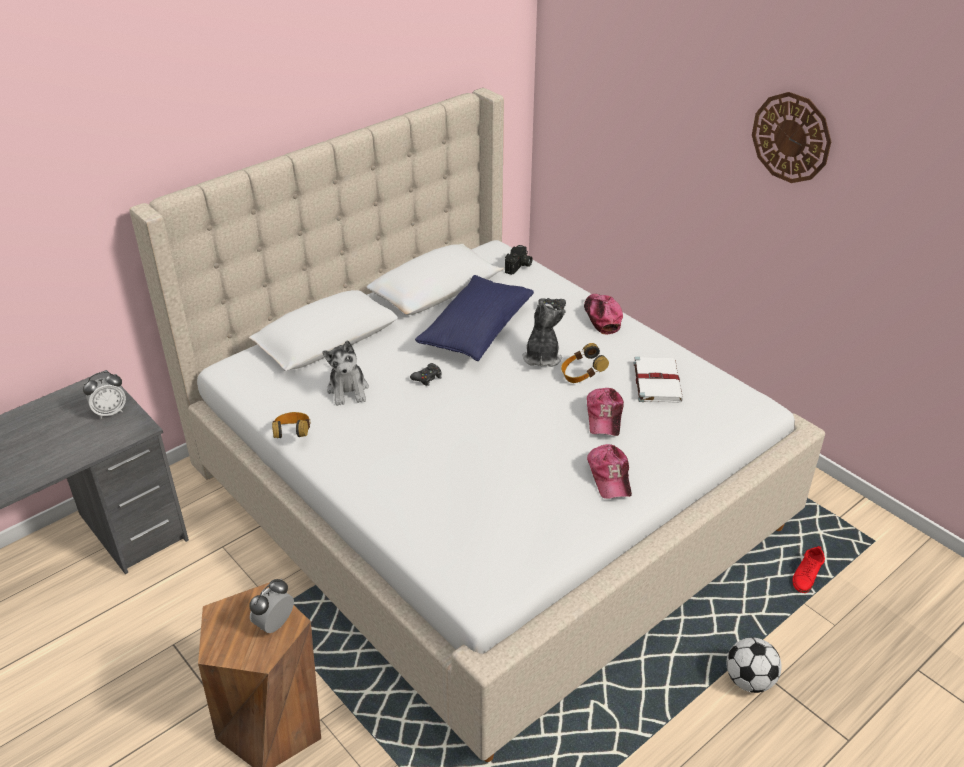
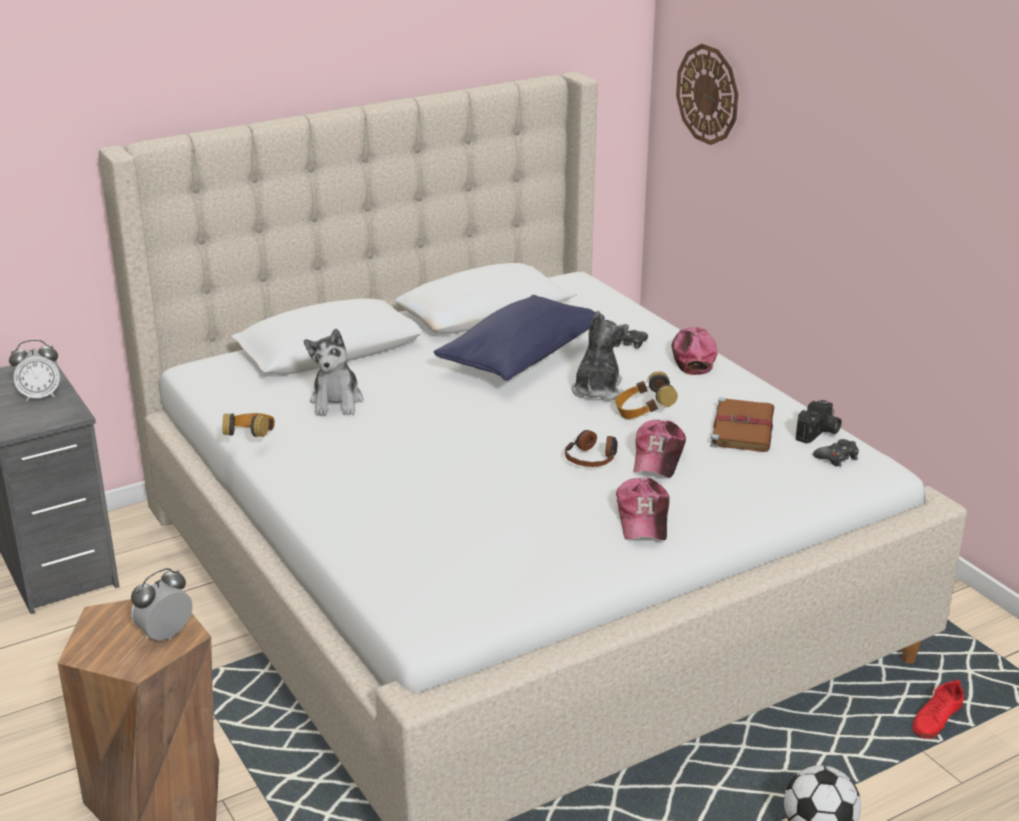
camera: 10 degrees right, 10 degrees down
(427, 378) = (441, 398): black game controller -> black game controller (837, 457)
(519, 267) = (600, 298): camera -> camera (818, 433)
(556, 422) = (592, 458): none -> headphones
(657, 381) = (742, 428): white book -> brown book
(791, 137) = (943, 120): wall clock -> wall clock (708, 94)

